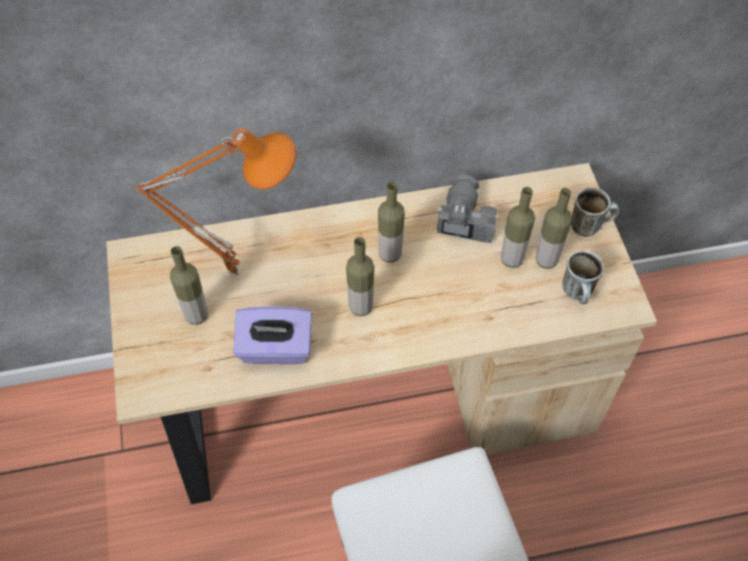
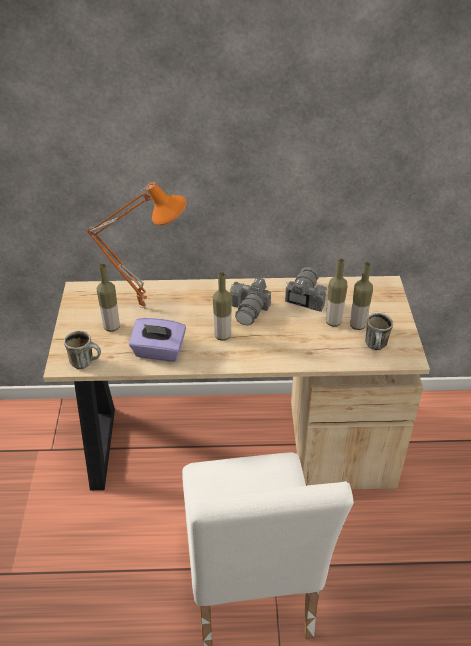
camera: 10 degrees right, 15 degrees down
(390, 254) = (250, 309): bottle -> camera
(589, 225) = (392, 310): mug -> mug (86, 362)

